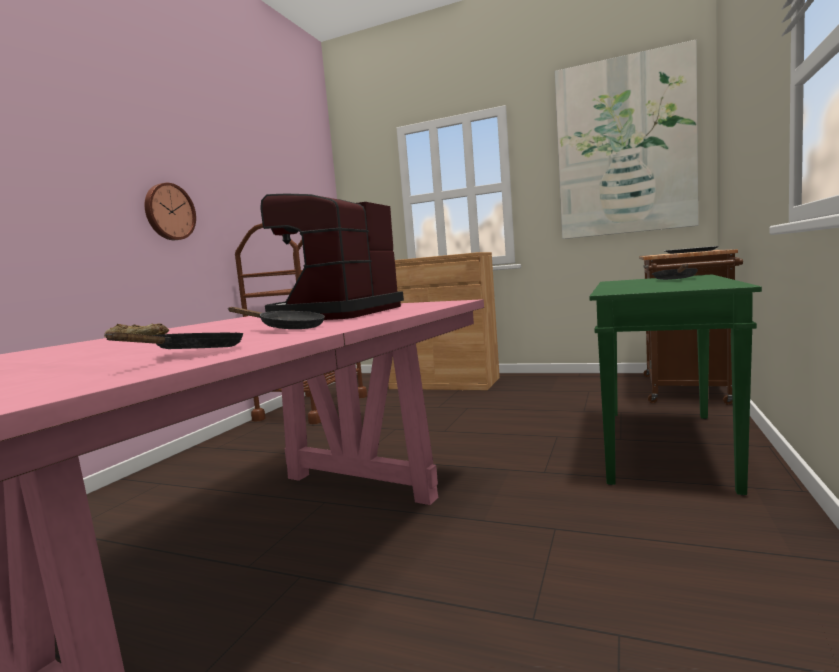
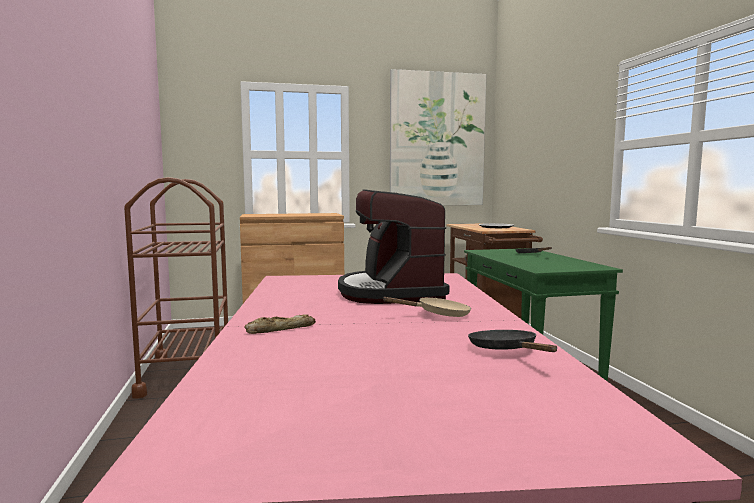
camera: 35 degrees left, 0 degrees up
(168, 212) = (84, 160): wall clock -> none
(287, 329) = (438, 315): black frying pan -> beige frying pan

